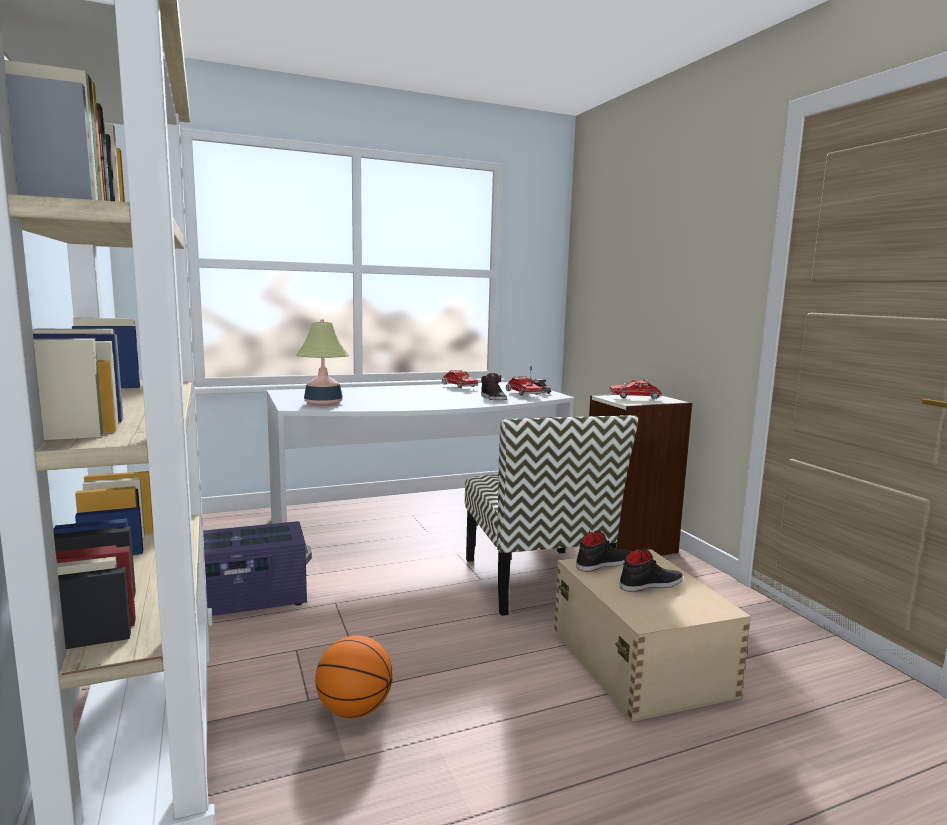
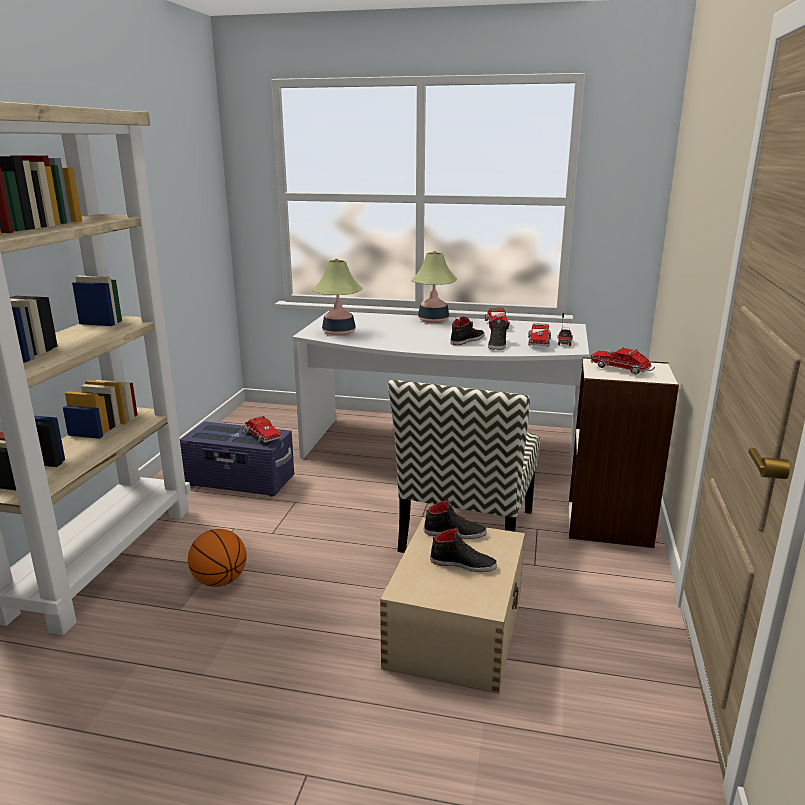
camera: 35 degrees right, 10 degrees up
(271, 533) = (260, 436): none -> toy truck
(394, 388) = (433, 320): none -> table lamp
(460, 398) = (467, 340): none -> black shoe

